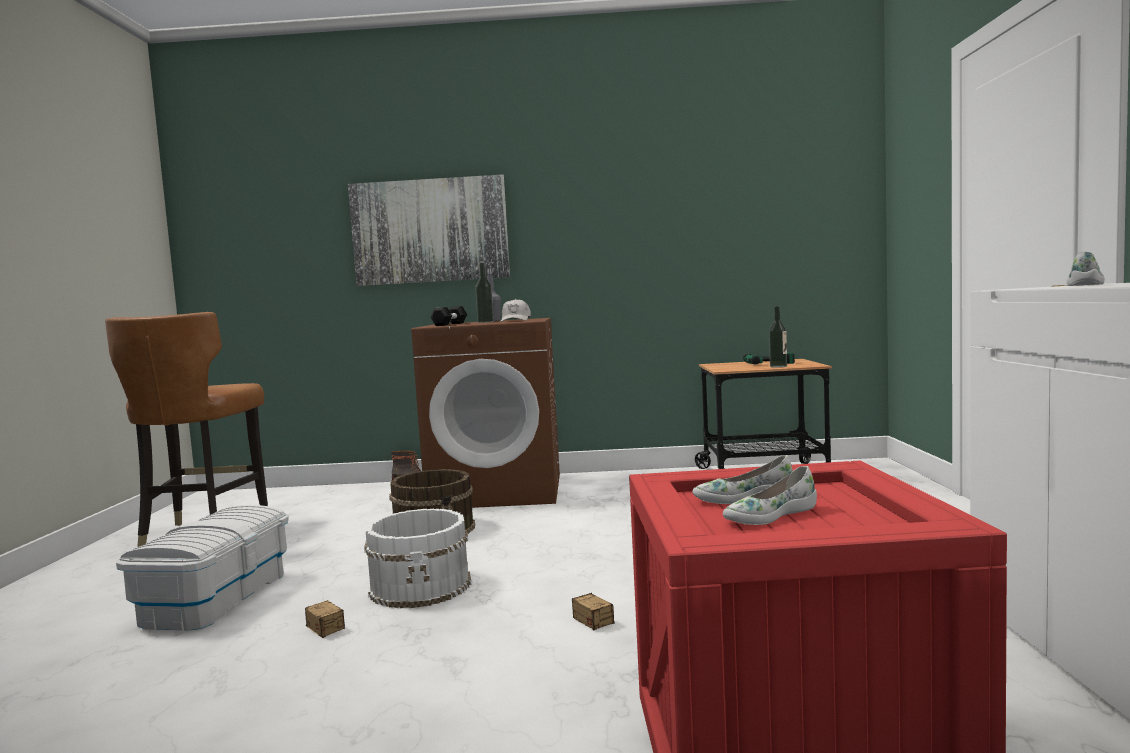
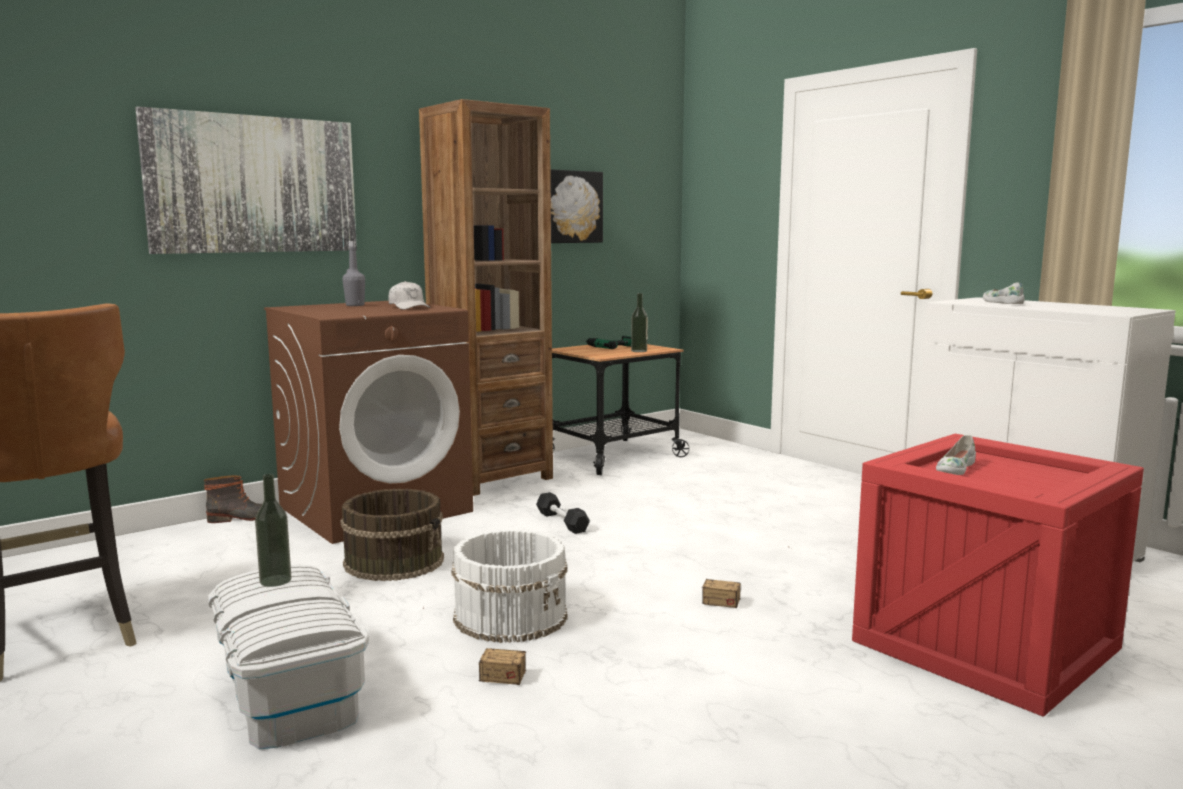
camera: 40 degrees left, 5 degrees up
(450, 324) = (334, 312): black dumbbell -> black dumbbell (562, 522)
(485, 322) = (368, 308): bottle -> bottle (275, 580)
(623, 480) = (492, 478): none -> brown bookcase
(733, 226) = (571, 207): none -> picture
(769, 515) = (1003, 477): white shoe -> none

